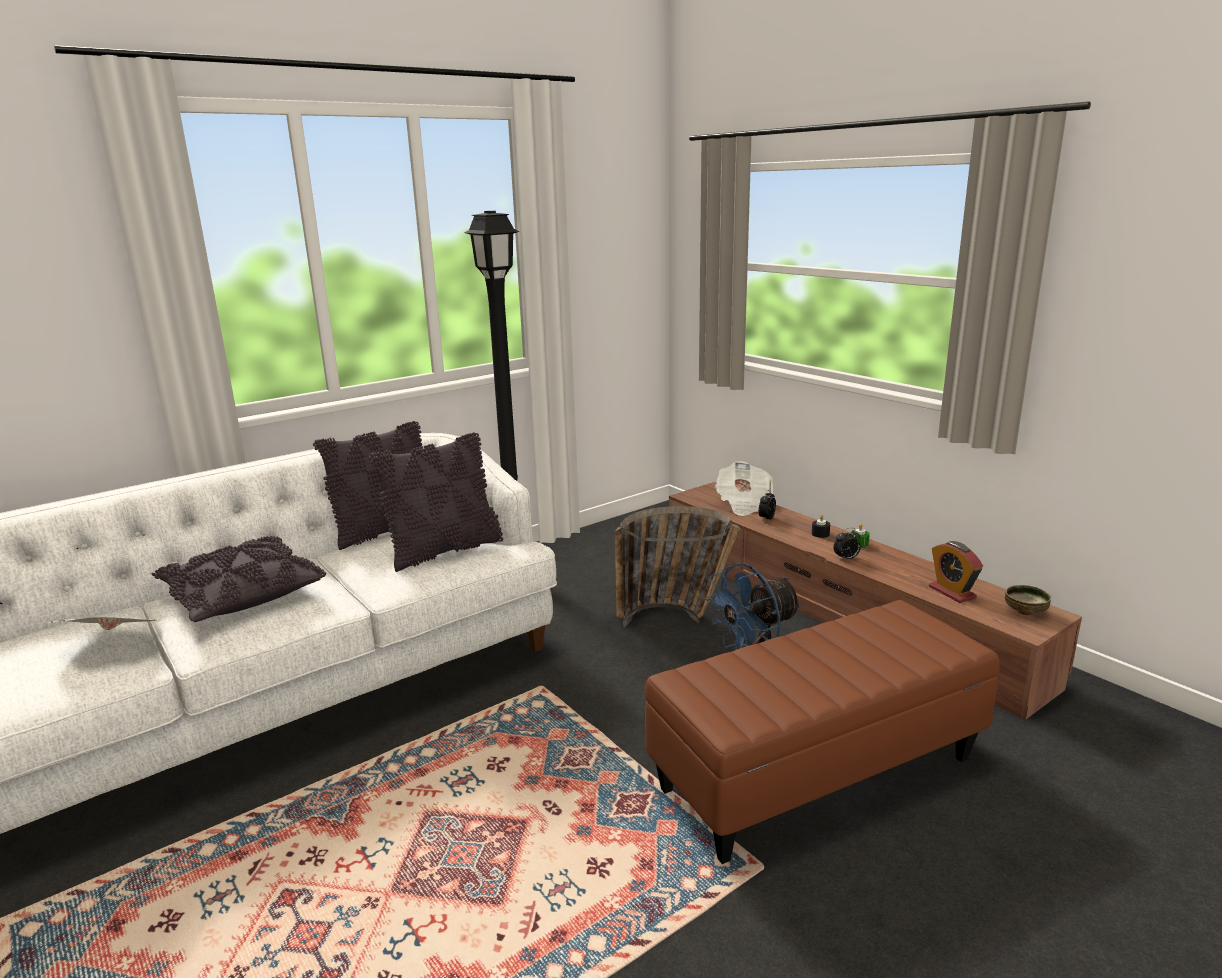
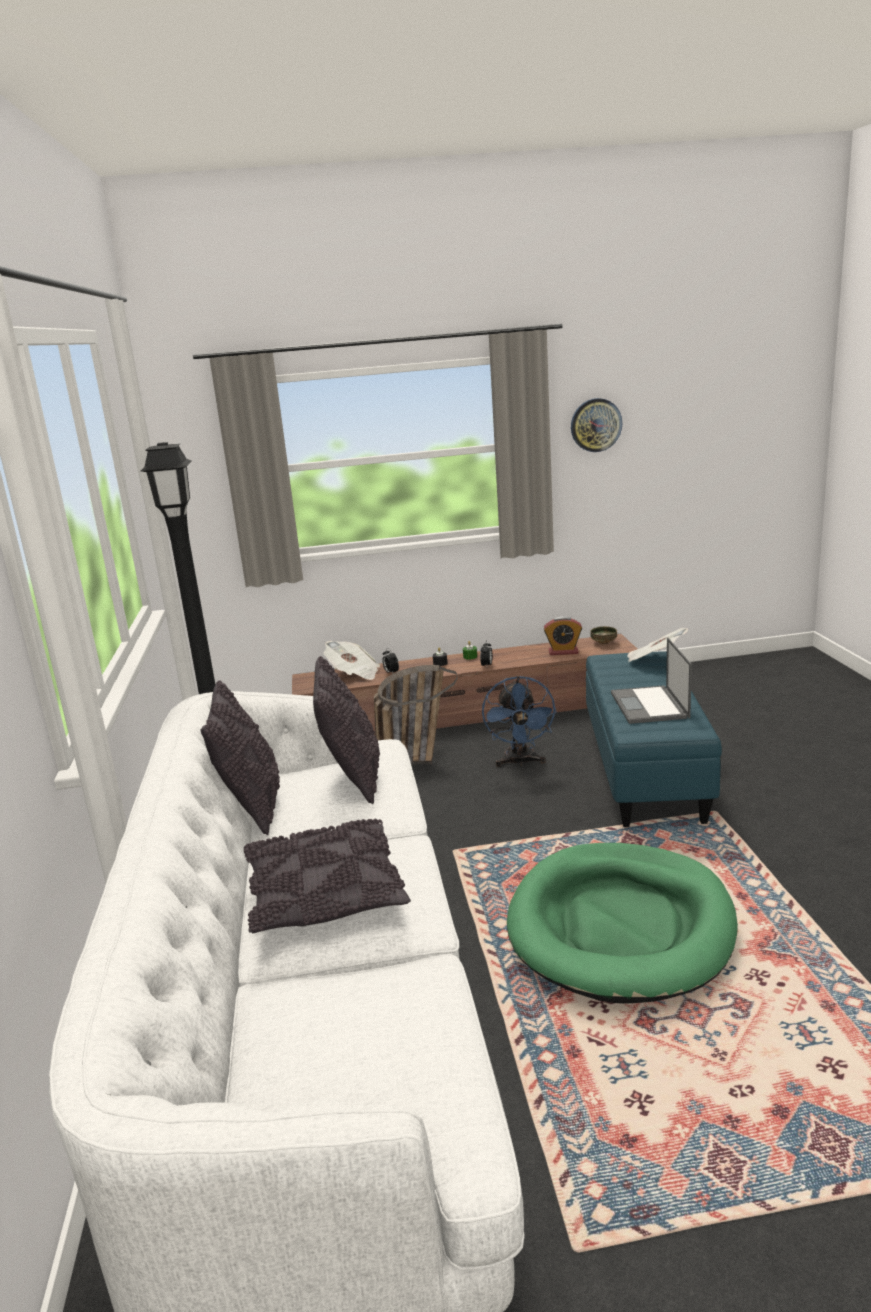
camera: 60 degrees left, 0 degrees up
(117, 643) = (357, 983): newspaper -> newspaper (654, 660)
(454, 838) = (620, 926): none -> green dog bed
(773, 674) = (650, 706): none -> laptop
(818, 776) = (646, 772): brown ottoman -> blue ottoman
(1141, 277) = (596, 425): none -> wall clock

